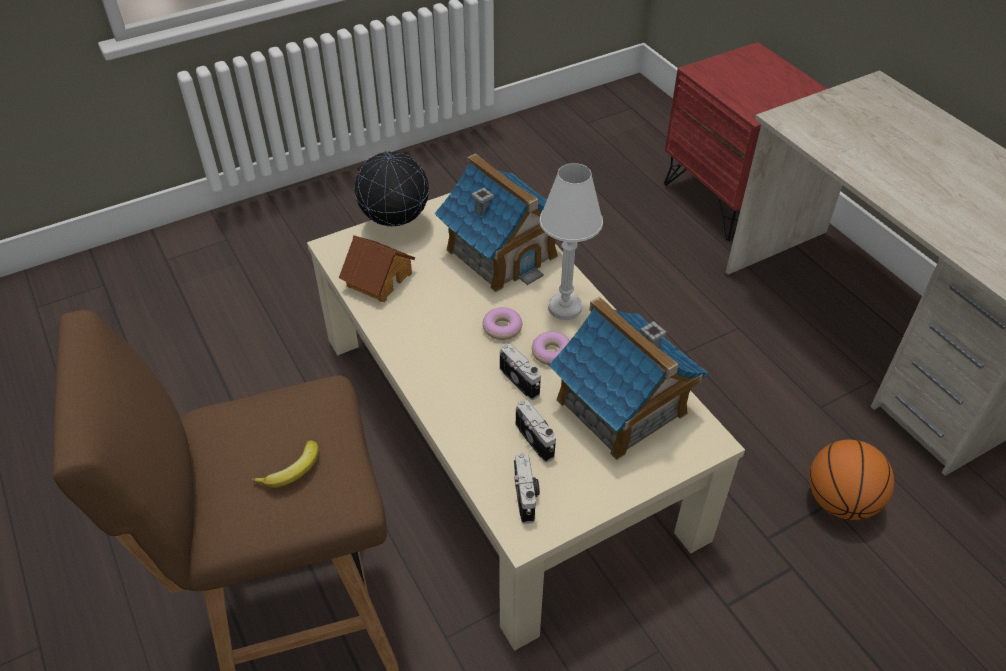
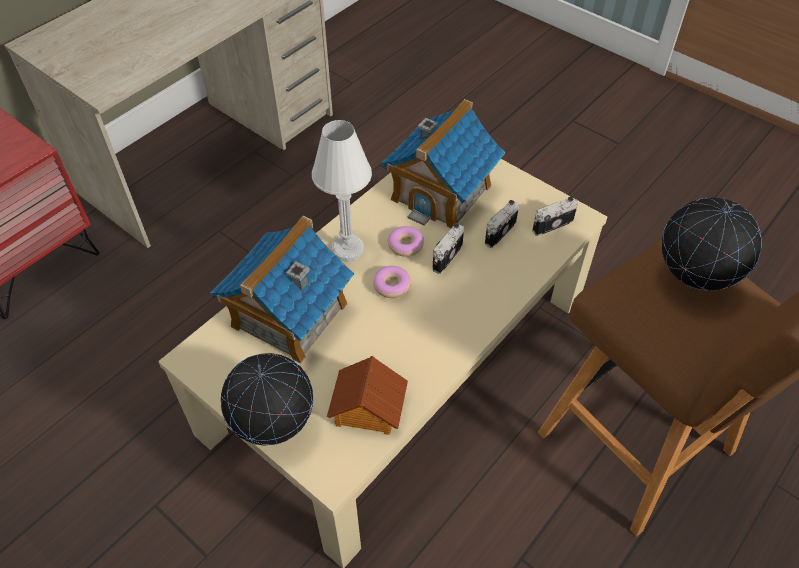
camera: 110 degrees left, 5 degrees up
(293, 471) = (692, 281): banana -> globe
(840, 501) = (375, 159): basketball -> none

